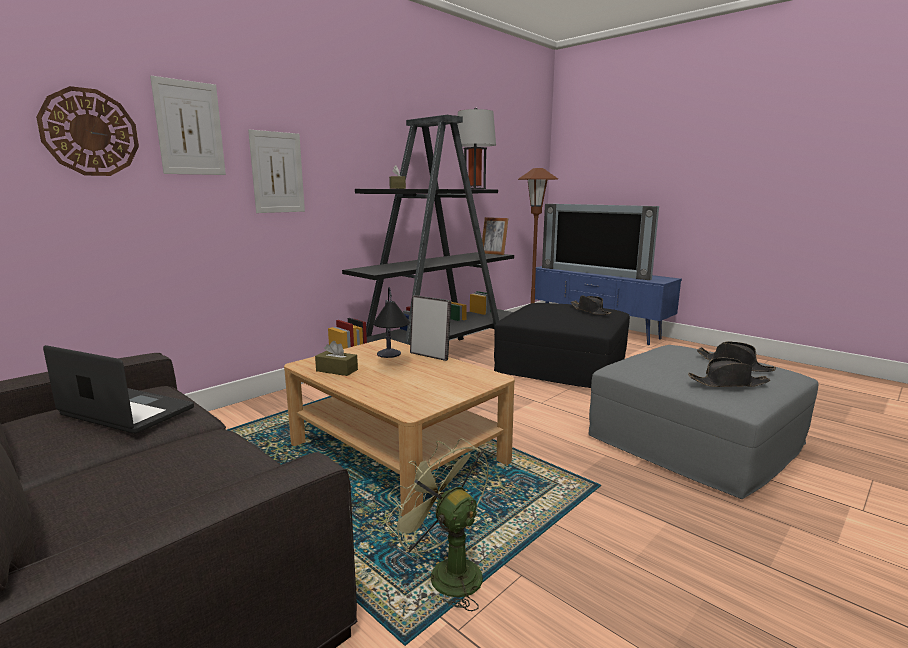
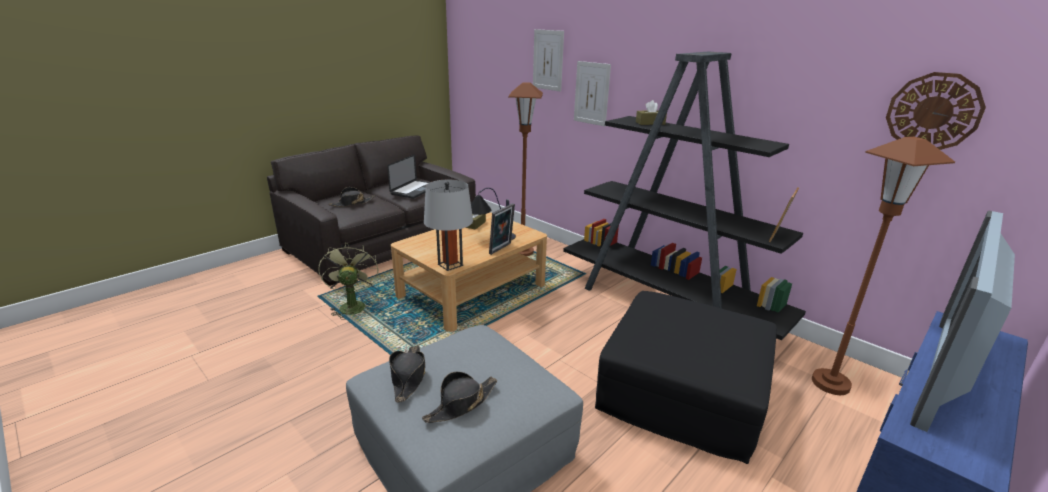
camera: 90 degrees right, 10 degrees up
(90, 132) = (510, 62): wall clock -> wall clock (933, 112)
(281, 419) = (522, 252): none -> brown floor lamp
(445, 573) = (352, 305): green fan -> green fan turned 60 degrees counterclockwise
(474, 188) = (747, 143): grey table lamp -> grey table lamp (450, 265)
(590, 311) = (705, 350): black hat -> black hat (352, 203)

